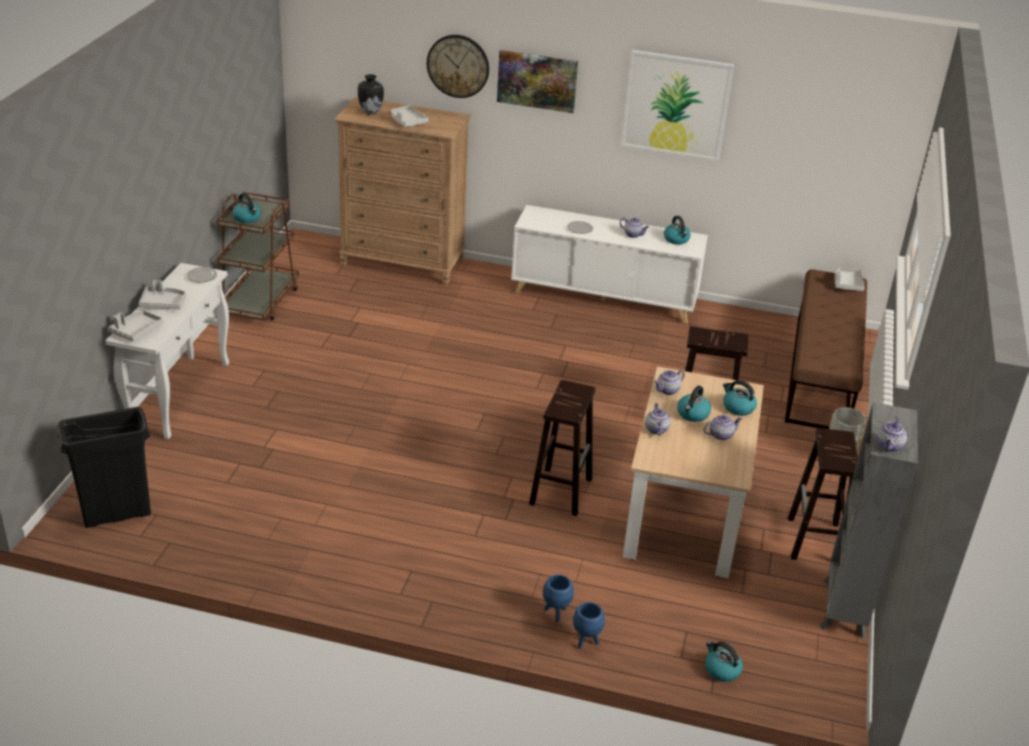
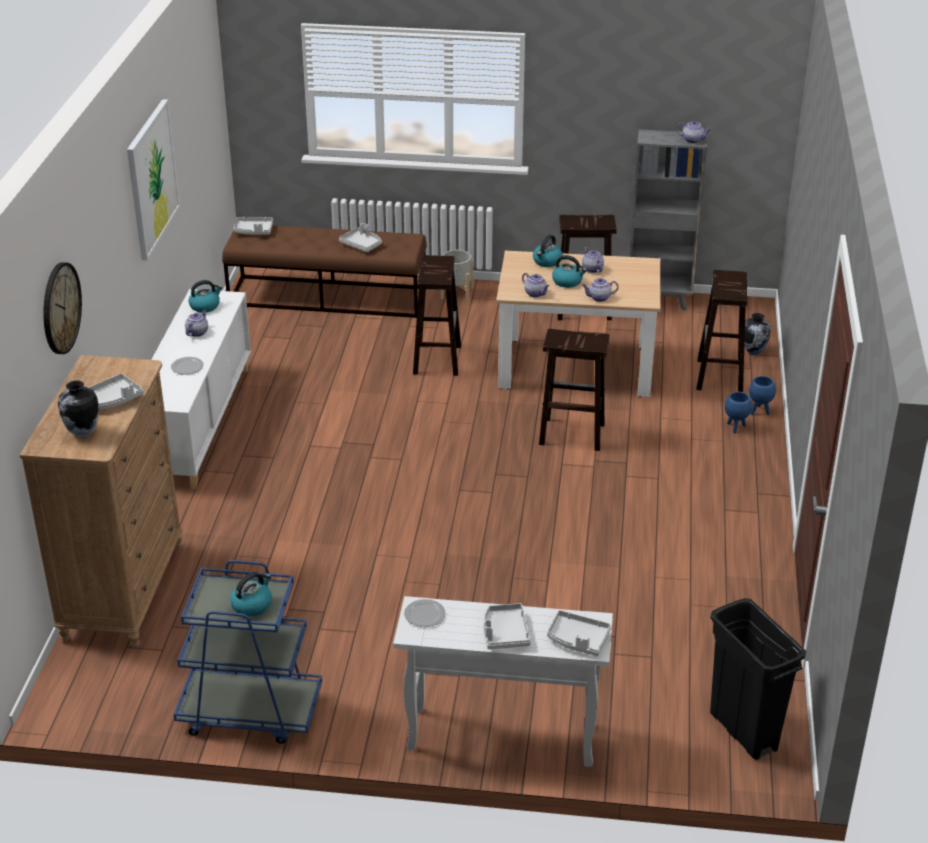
camera: 95 degrees left, 0 degrees up
(260, 301) = (249, 712): brown cart -> blue cart
(537, 81) = (97, 256): picture -> none
(663, 625) = (720, 376): none -> brown stool
(721, 670) = (754, 351): kettle -> vase
(827, 338) = (362, 244): none -> grey tray

